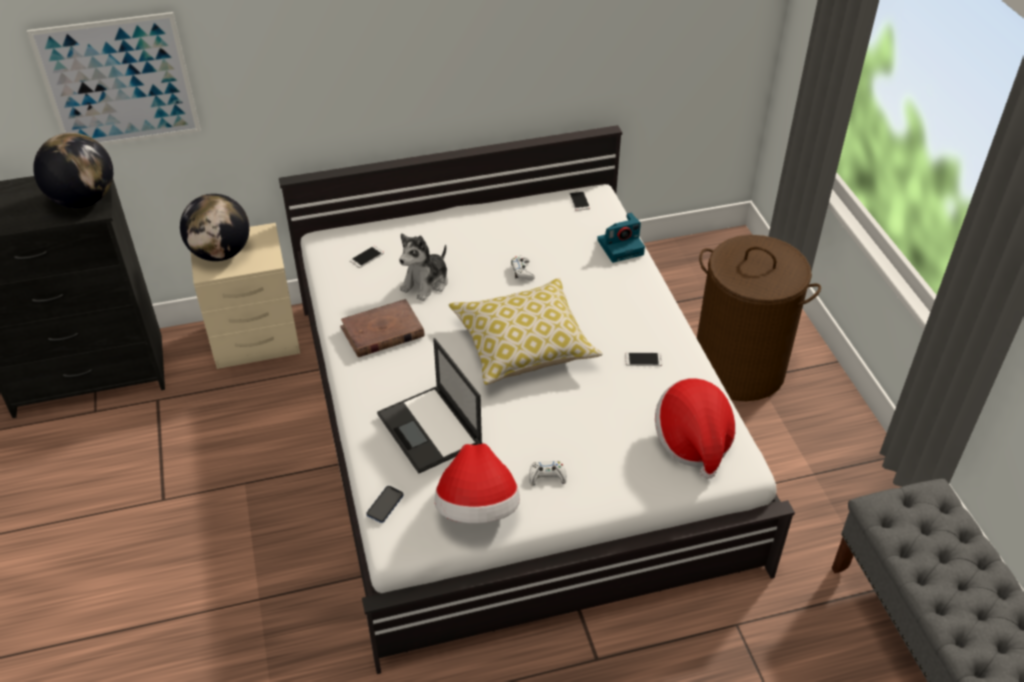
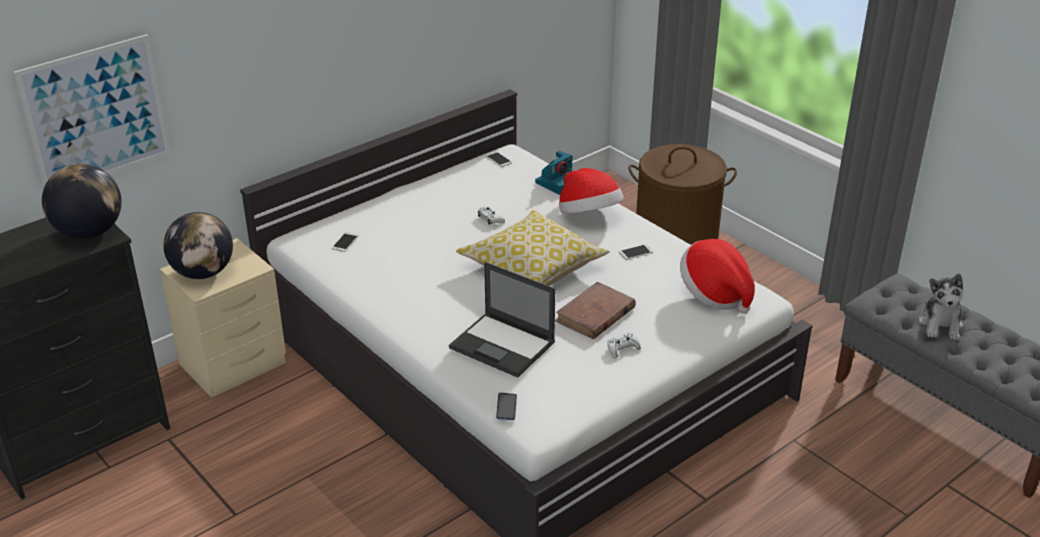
camera: 25 degrees left, 10 degrees down
(382, 332) = (404, 291): brown book -> brown book (595, 314)
(426, 283) = (414, 247): plush toy -> plush toy (940, 325)
(477, 508) = (585, 386): hat -> hat (589, 216)

